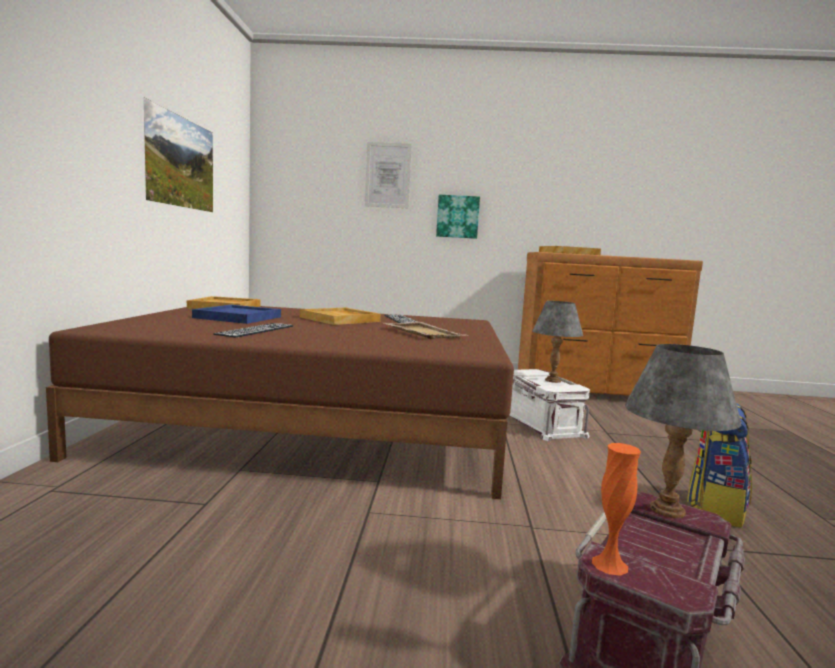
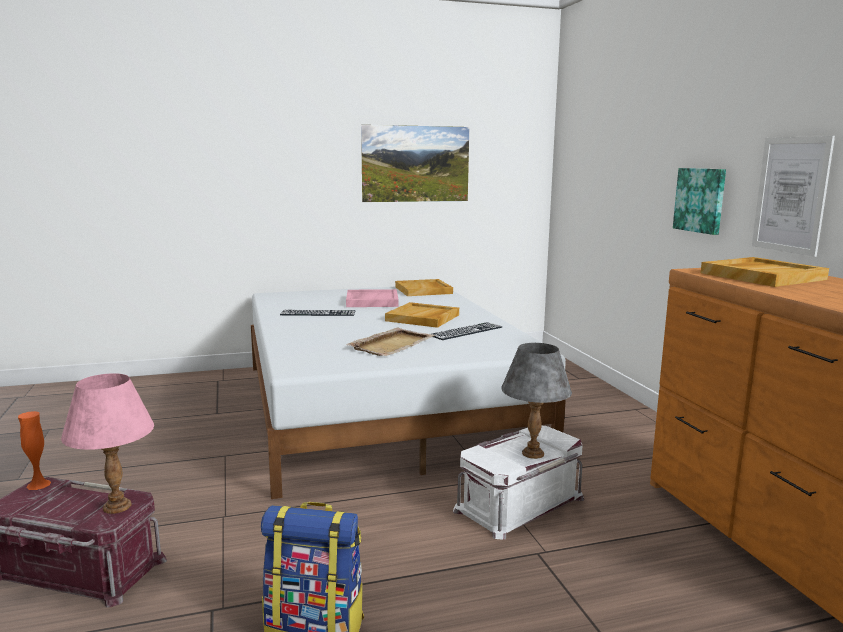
camera: 70 degrees right, 5 degrees up
(237, 317) = (371, 301): blue tray -> pink tray
(315, 424) = (381, 406): brown bed -> white bed
(388, 175) = (640, 144): picture -> picture (791, 195)
(667, 510) = (116, 506): grey table lamp -> pink table lamp

